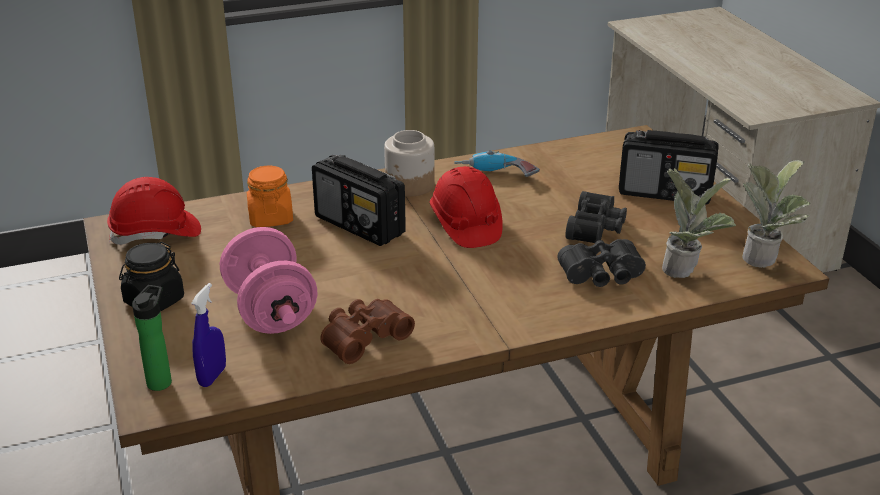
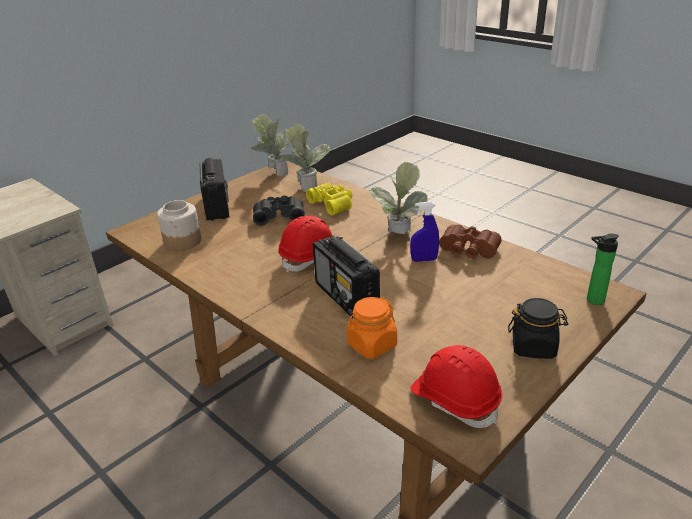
camera: 115 degrees left, 0 degrees up
(212, 376) = (564, 284): blue spray bottle -> blue spray bottle (424, 260)
(271, 311) = (483, 291): pink dumbbell -> none
(360, 226) = (347, 297): radio -> radio turned 135 degrees clockwise
(410, 185) = (266, 297): jar -> jar (183, 241)
(454, 298) = (398, 237): none -> potted plant
(496, 175) = (226, 266): power drill -> none
(602, 276) = (333, 204): black binoculars -> yellow binoculars

